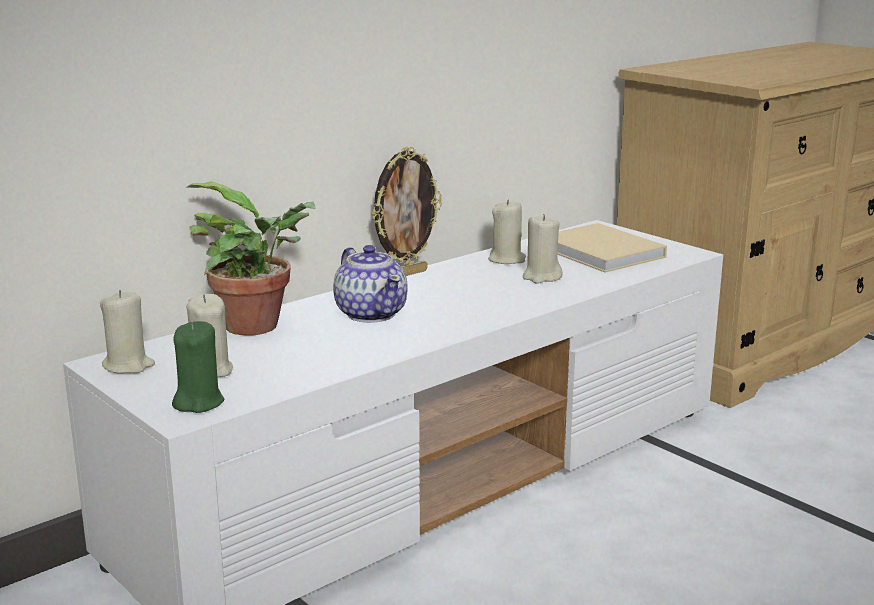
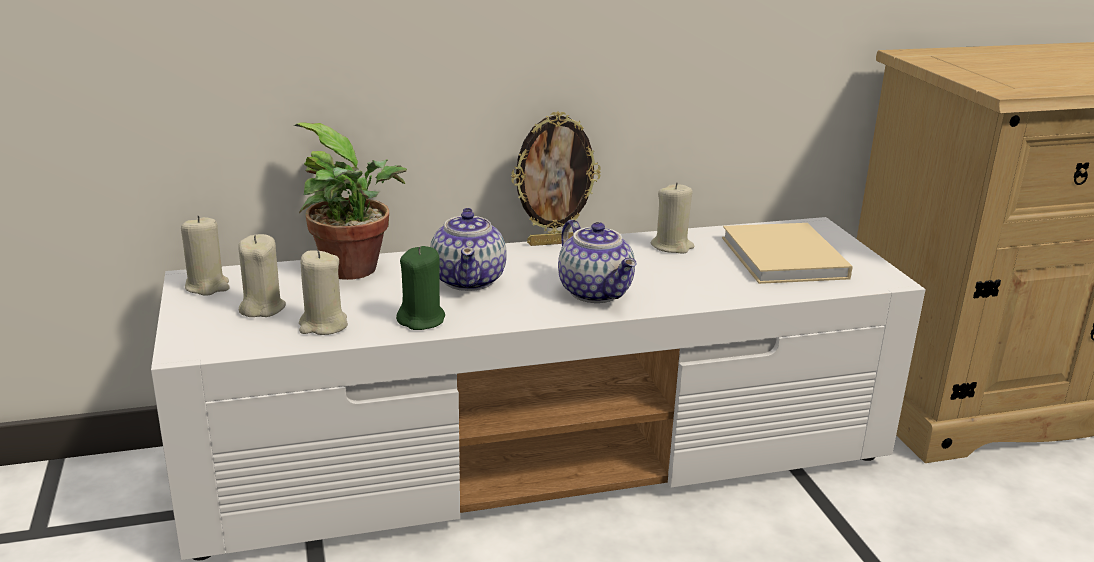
camera: 25 degrees right, 5 degrees up
(198, 402) = (215, 338): green candle -> green candle (422, 320)
(490, 302) = (597, 292): none -> teapot
(541, 277) = (683, 275): beige candle -> beige candle (323, 325)

